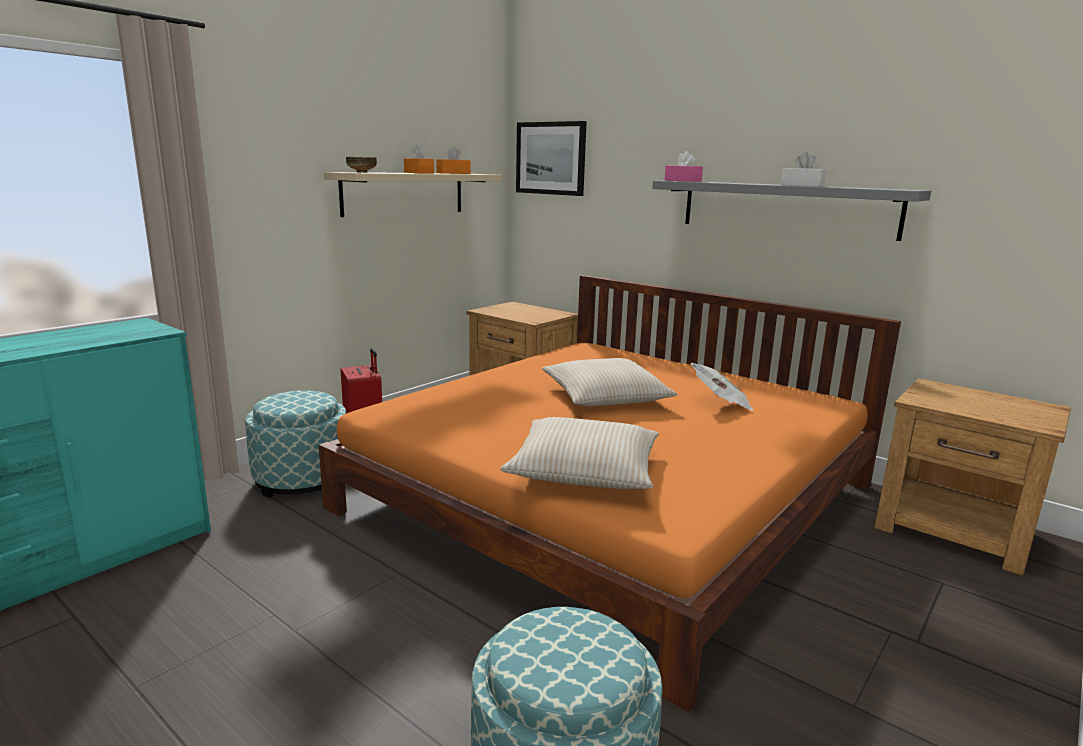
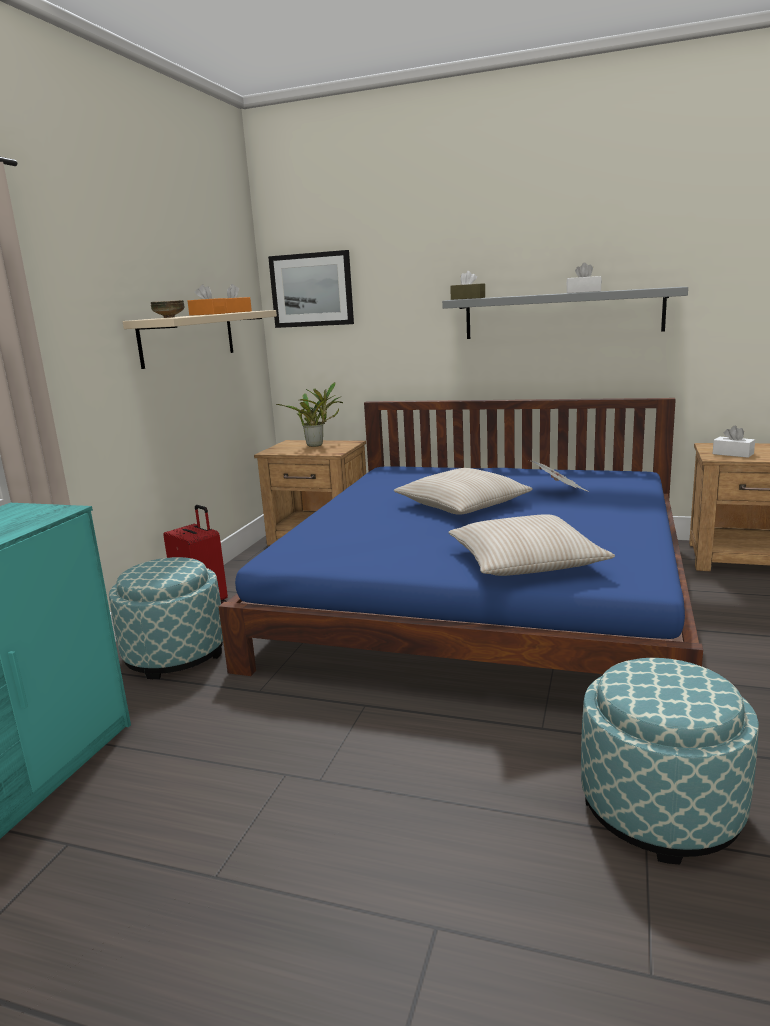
camera: 20 degrees left, 0 degrees up
(531, 311) = (317, 445): none -> potted plant
(612, 496) = (483, 596): orange bed -> blue bed
(682, 181) = (468, 298): pink tissue box -> brown tissue box
(945, 400) = (733, 454): none -> white tissue box

